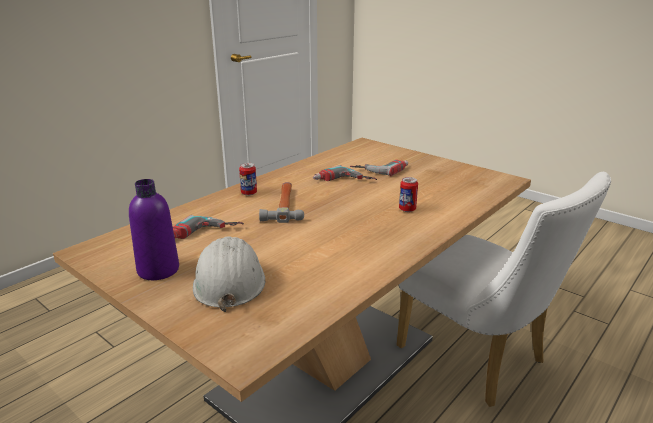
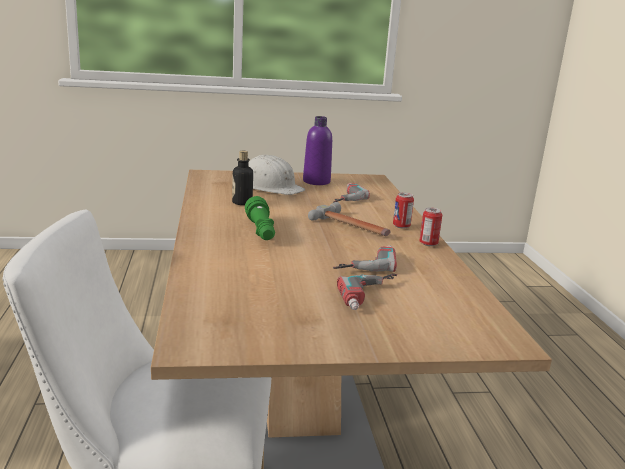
camera: 130 degrees right, 5 degrees down
(313, 266) = (242, 202): none -> bottle
(361, 225) = (261, 231): none -> green flashlight
(407, 209) = (249, 255): can -> can (428, 243)

